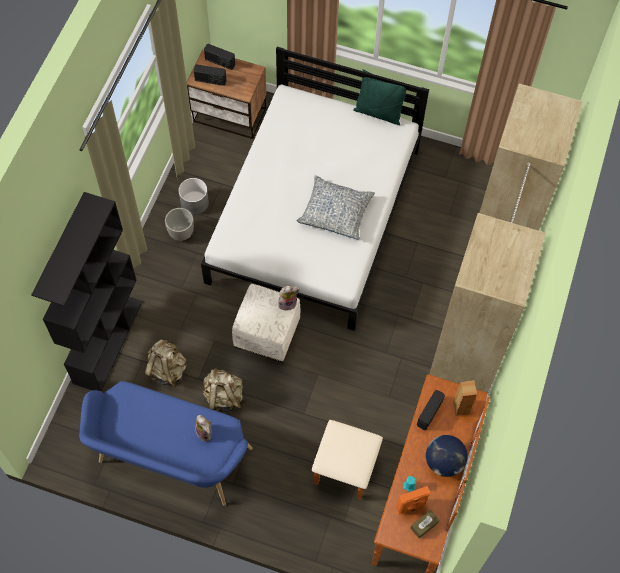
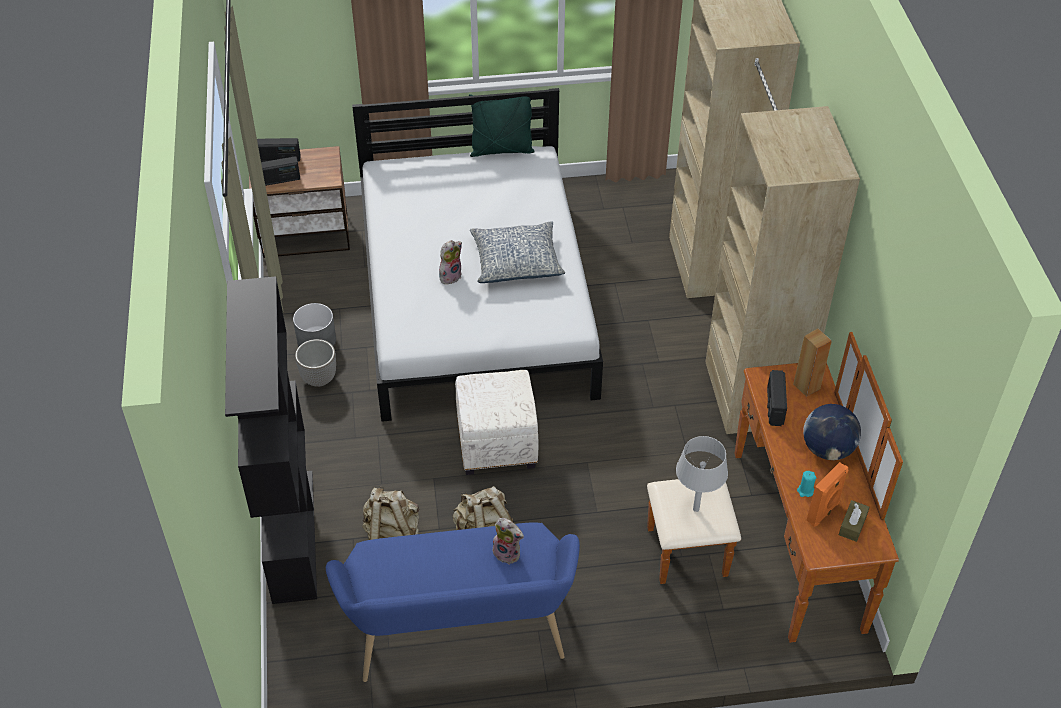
camera: 25 degrees left, 15 degrees down
(288, 303) = (516, 378): plush toy -> plush toy (450, 276)
(347, 454) = (696, 509): none -> grey table lamp

